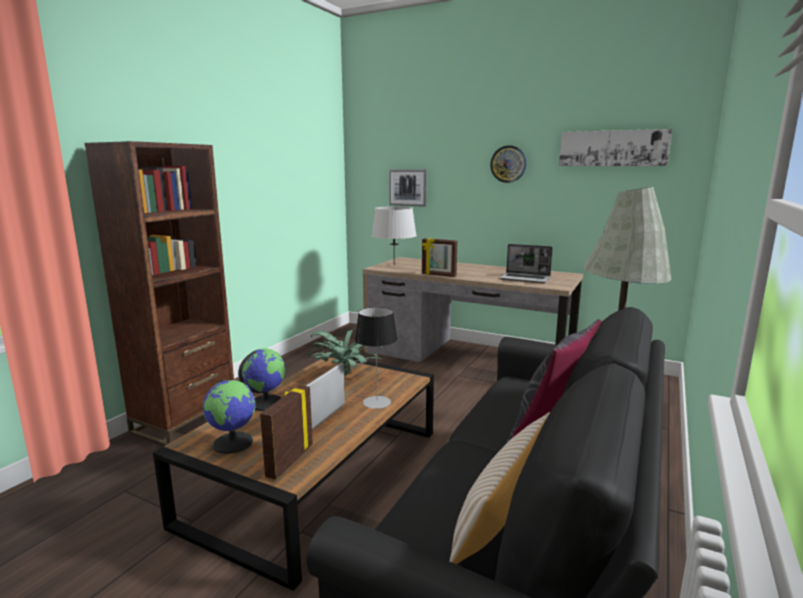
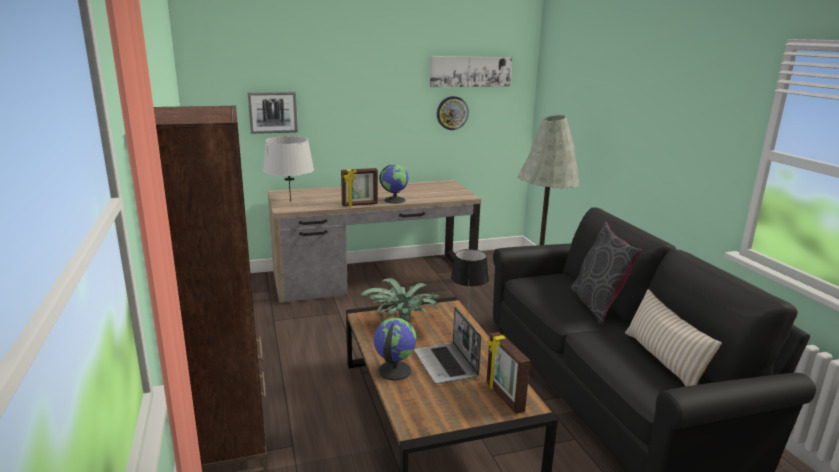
camera: 45 degrees left, 5 degrees up
(233, 442) = (443, 408): globe -> globe (394, 200)
(508, 164) = (383, 85): wall clock -> wall clock (452, 113)
(525, 279) = (430, 193): laptop -> none

